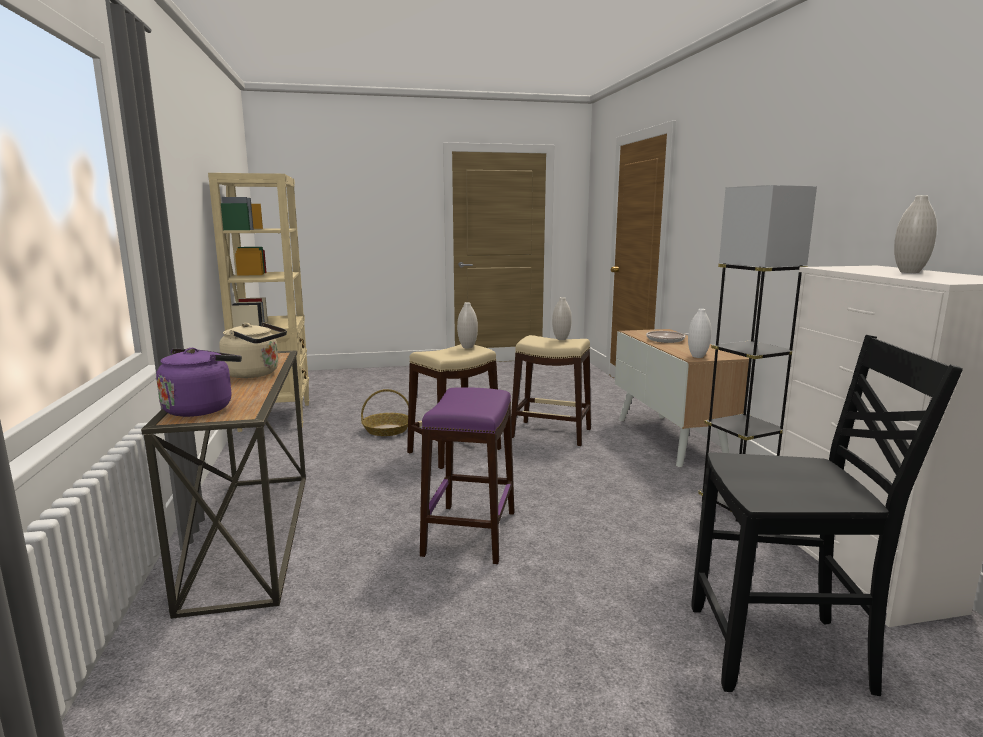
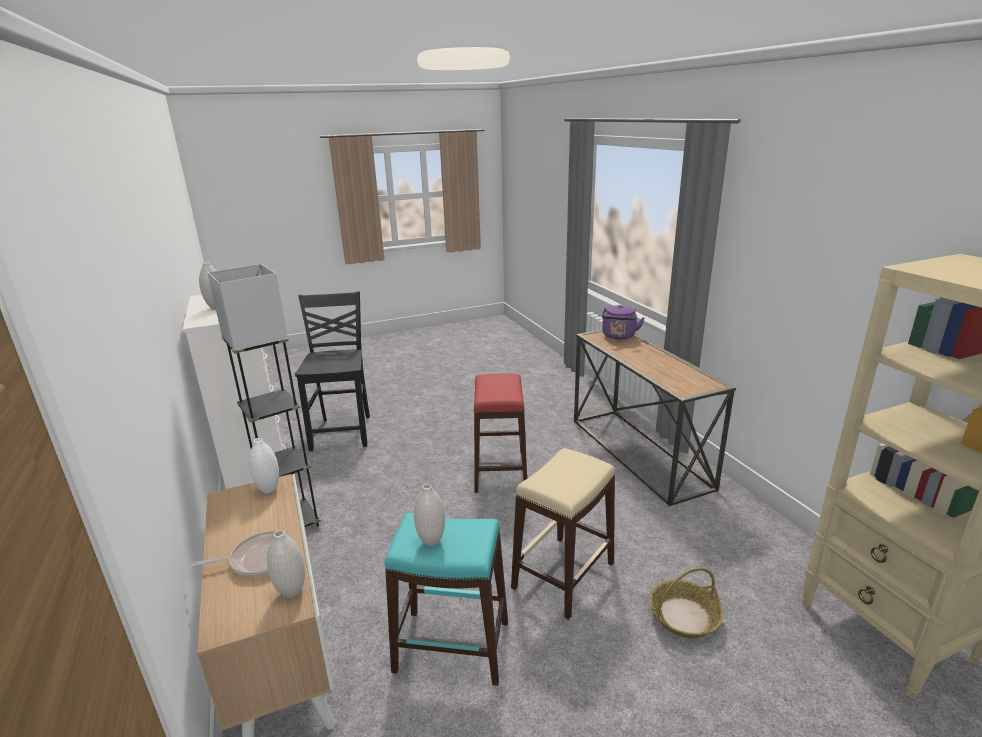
camera: 170 degrees right, 10 degrees up
(255, 374) = (647, 364): beige kettle -> none
(467, 347) = (553, 482): white vase -> white vase (291, 592)
(471, 533) = (499, 471): purple stool -> red stool
(551, 433) = (452, 647): beige stool -> turquoise stool
(782, 651) = (343, 432): black chair -> black chair turned 90 degrees clockwise

